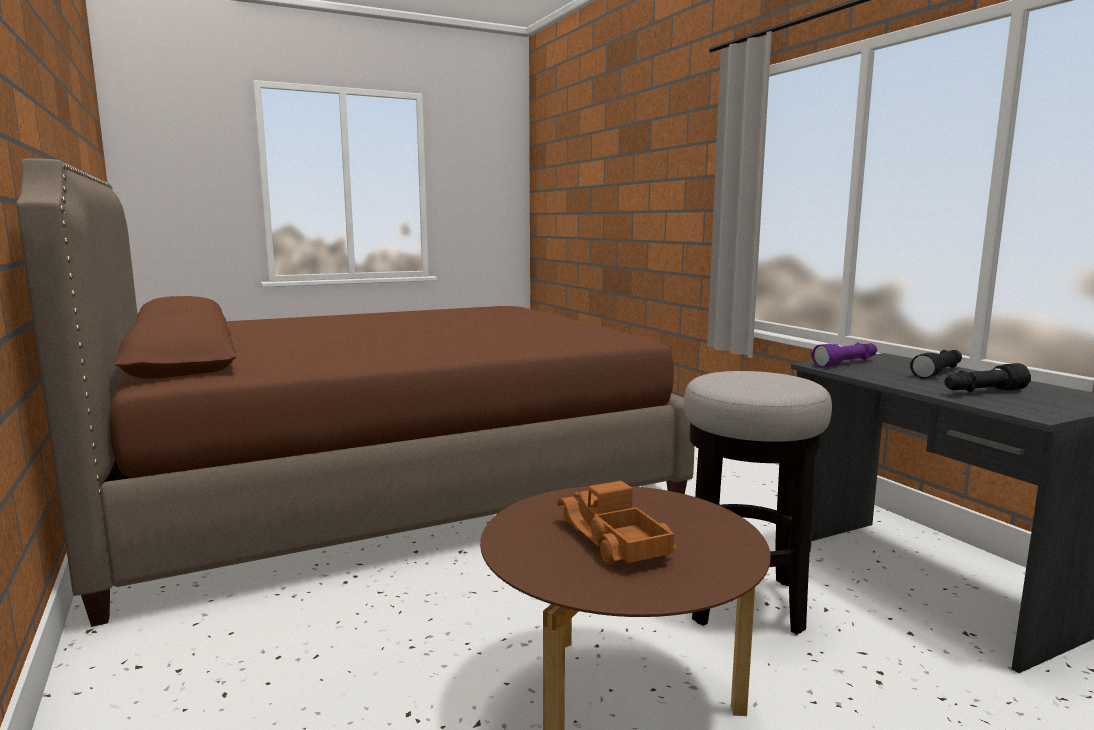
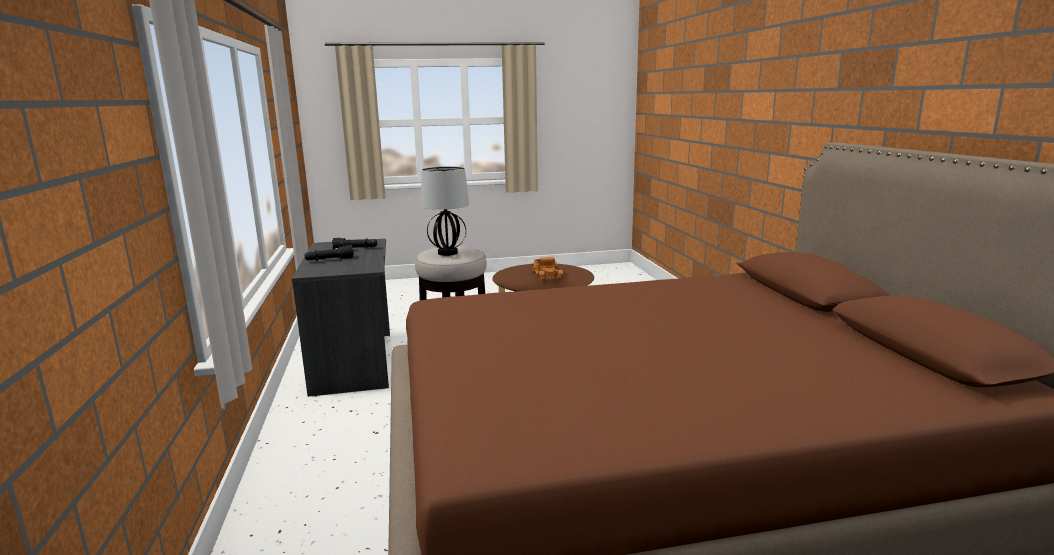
camera: 165 degrees left, 5 degrees up
(748, 374) = (448, 253): none -> table lamp
(846, 363) = (352, 269): purple flashlight -> none

